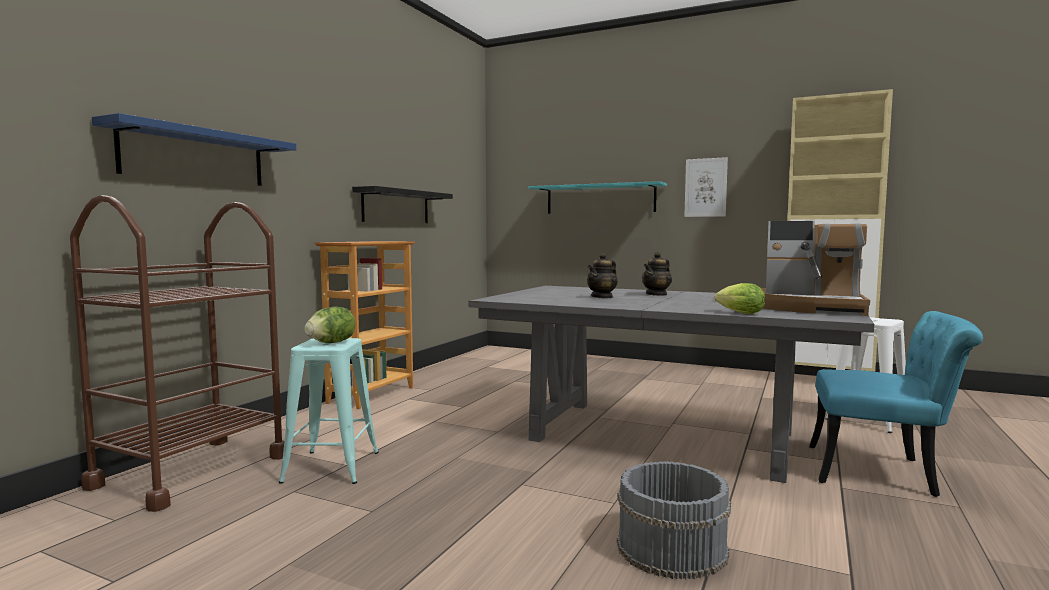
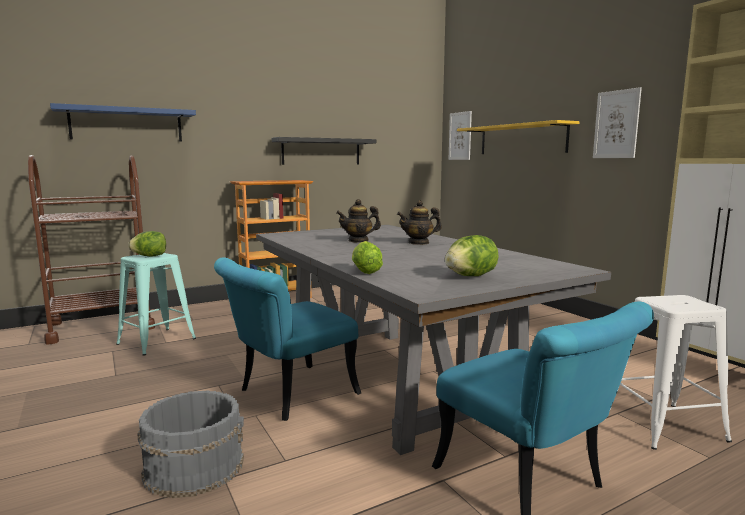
camera: 35 degrees right, 5 degrees up
(515, 194) = (460, 136): none -> picture
(600, 199) = (521, 139): turquoise shelf -> yellow shelf
(608, 472) = (288, 395): none -> turquoise chair
(811, 308) = (470, 276): coffee machine -> lettuce

